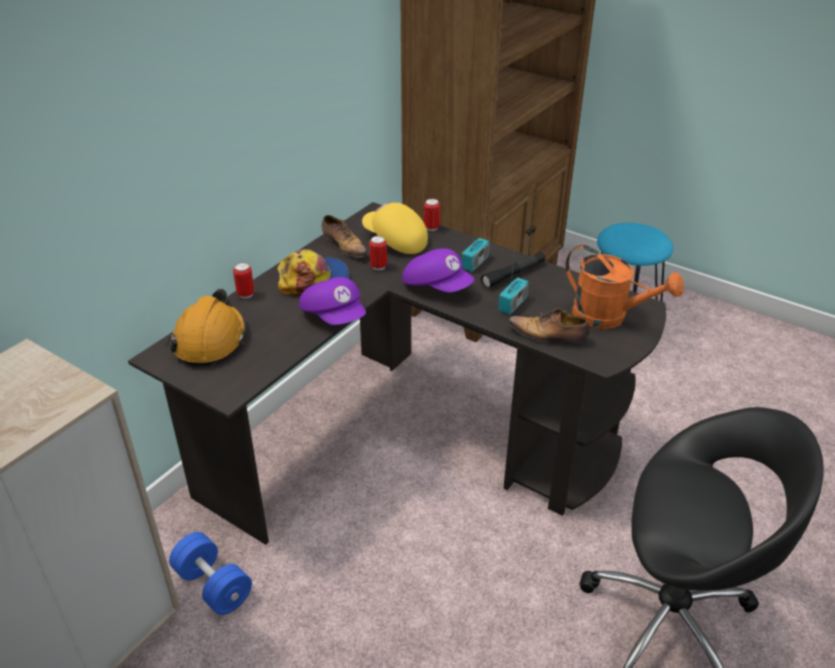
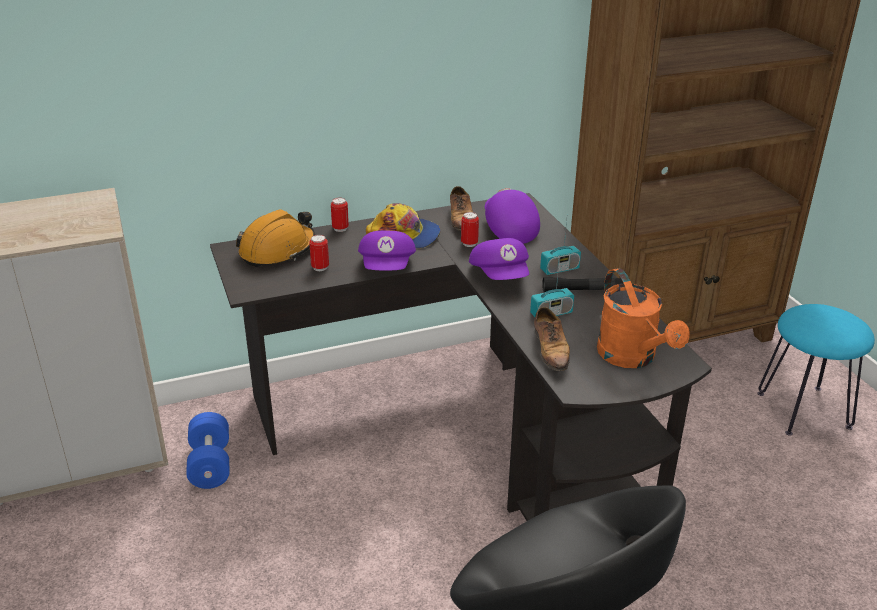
camera: 35 degrees right, 5 degrees down
(395, 241) = (508, 229): yellow cap -> purple cap
(431, 228) = (555, 229): can -> can (320, 267)
(548, 336) = (551, 350): shoe -> shoe turned 150 degrees counterclockwise

